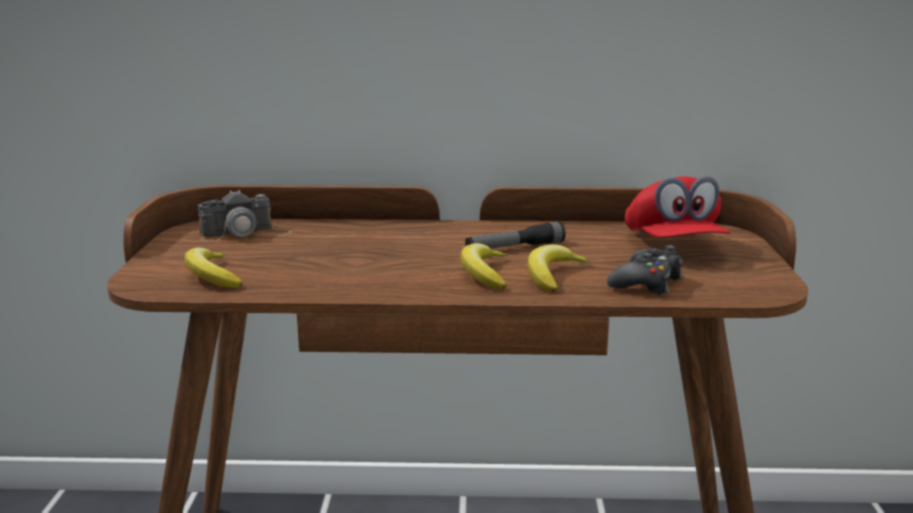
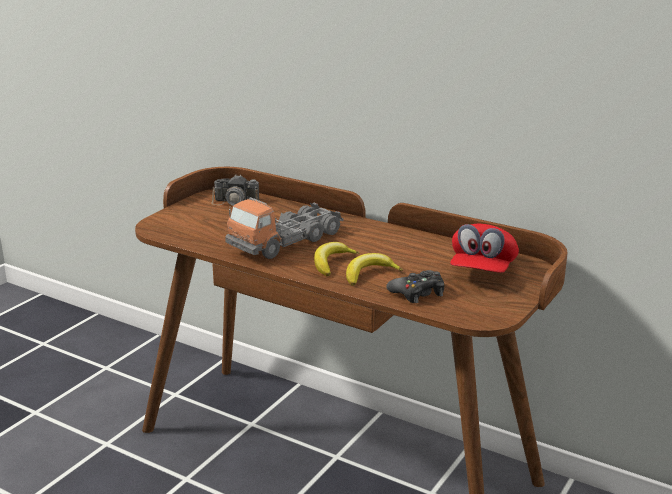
camera: 30 degrees right, 5 degrees up
(212, 276) = (190, 230): banana -> none
(381, 262) = (286, 241): none -> toy truck
(514, 247) = (377, 249): flashlight -> none

